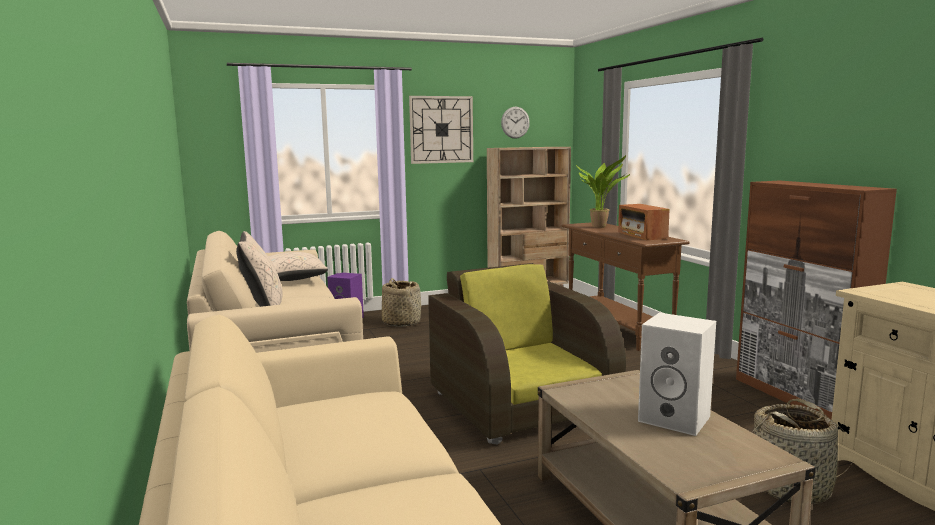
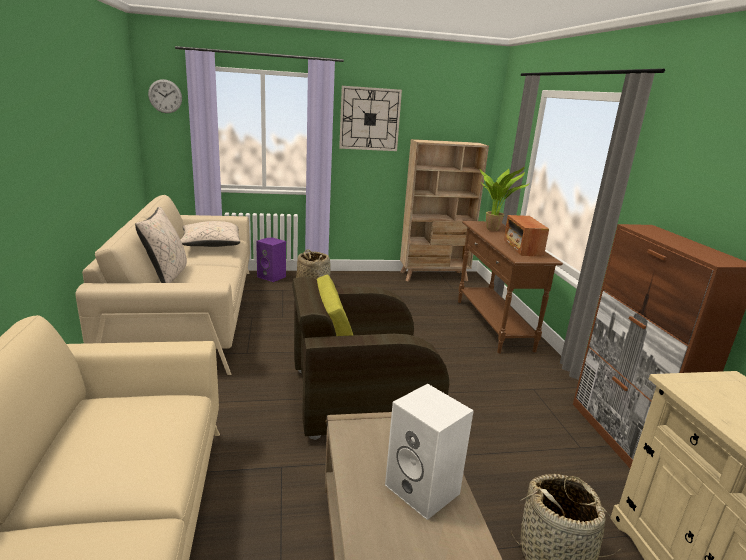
camera: 10 degrees right, 10 degrees up
(515, 122) = (441, 117): wall clock -> wall clock (165, 96)
(521, 403) = (360, 396): brown armchair -> brown armchair turned 90 degrees counterclockwise

